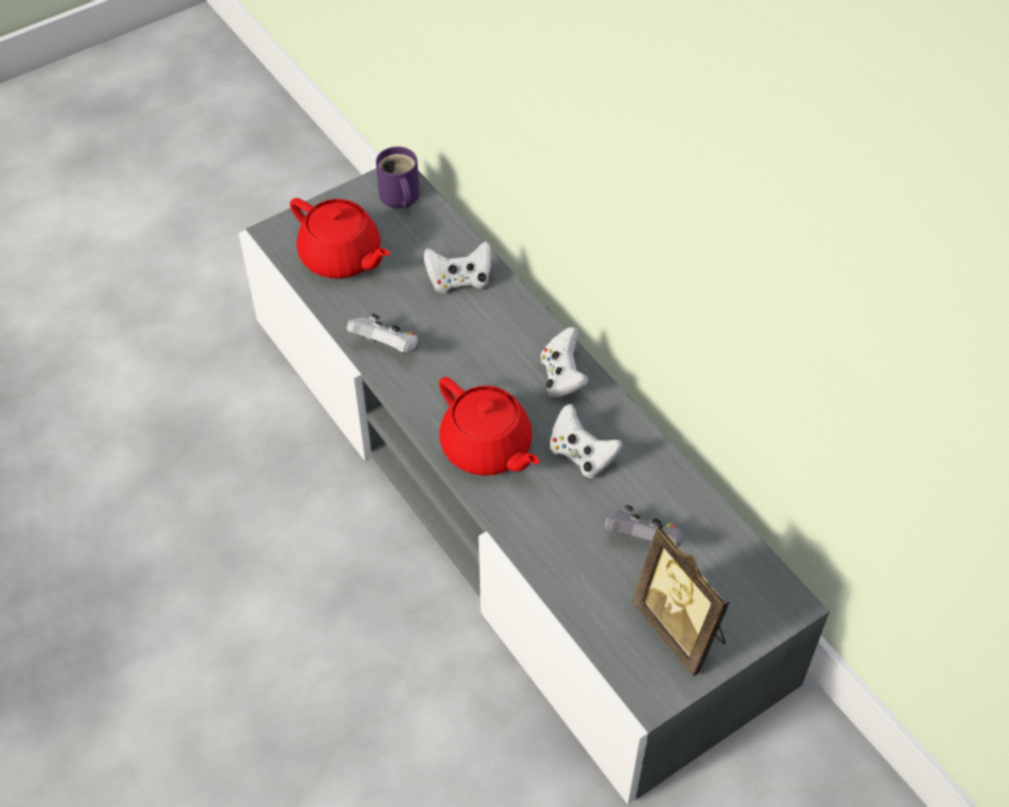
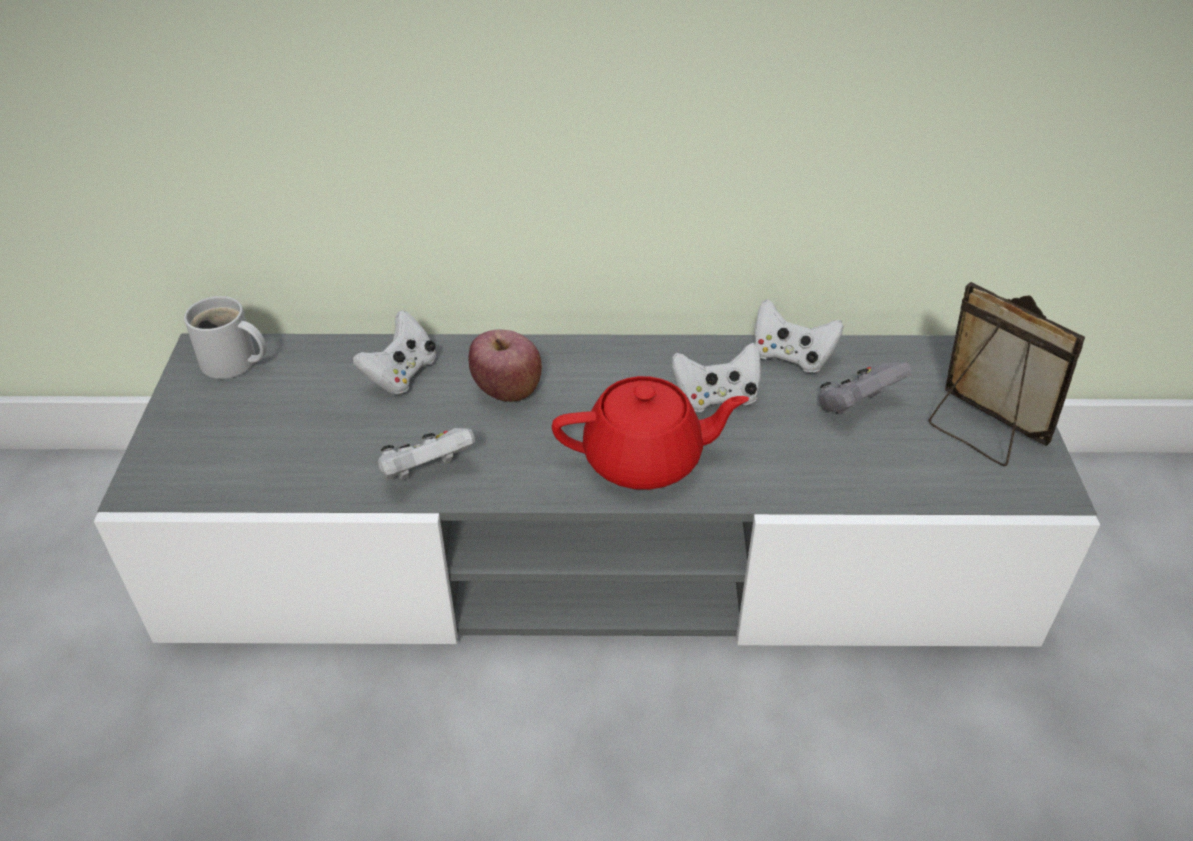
camera: 55 degrees left, 10 degrees down
(341, 258) = (255, 447): red teapot -> none
(399, 197) = (232, 364): purple mug -> white mug
(490, 341) = (507, 390): none -> apple
(562, 377) = (606, 364): white game controller -> white game controller (791, 357)
(681, 629) = (981, 431): picture frame -> picture frame turned 135 degrees counterclockwise

